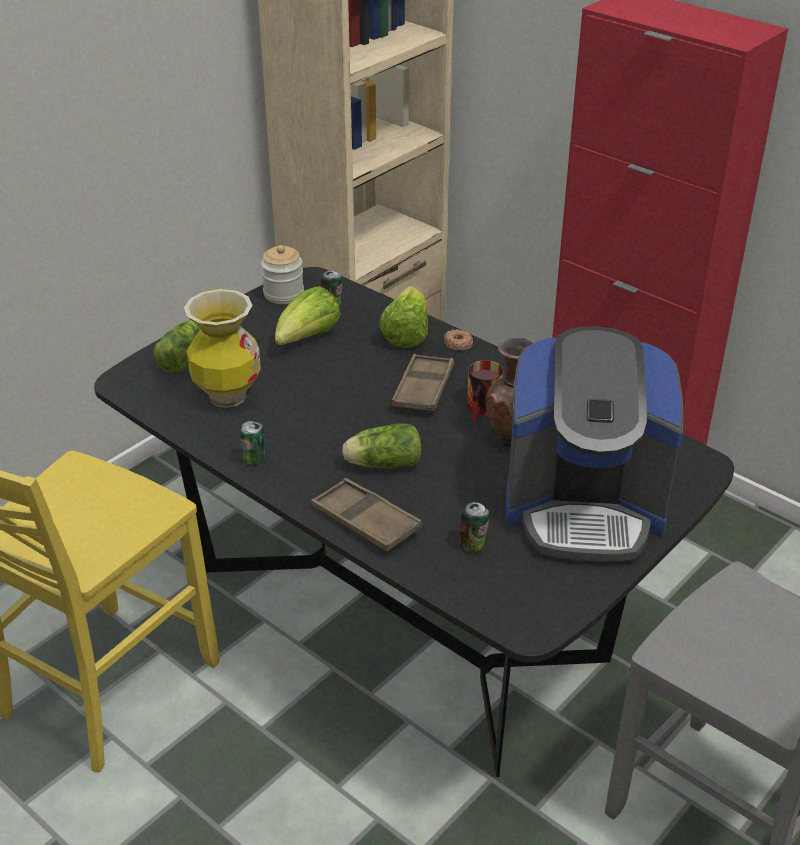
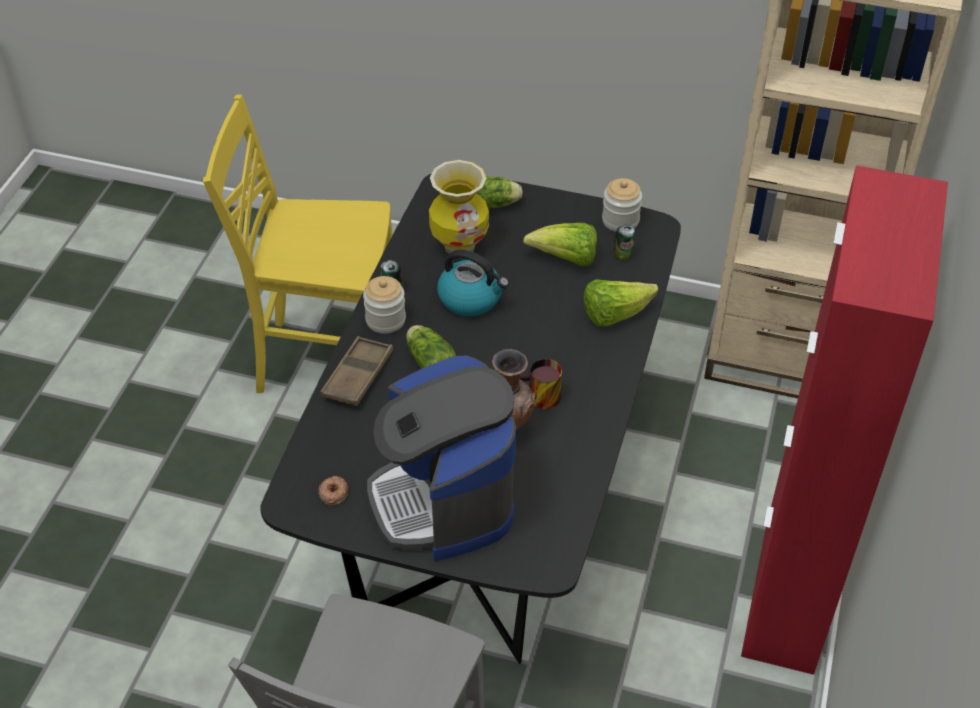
camera: 65 degrees right, 10 degrees up
(295, 477) = (385, 320): none -> jar
(312, 410) = (471, 298): none -> kettle
(423, 389) = (542, 352): brown tray -> none
(458, 343) = (625, 352): donut -> donut (333, 493)
(473, 545) = (362, 445): can -> none

